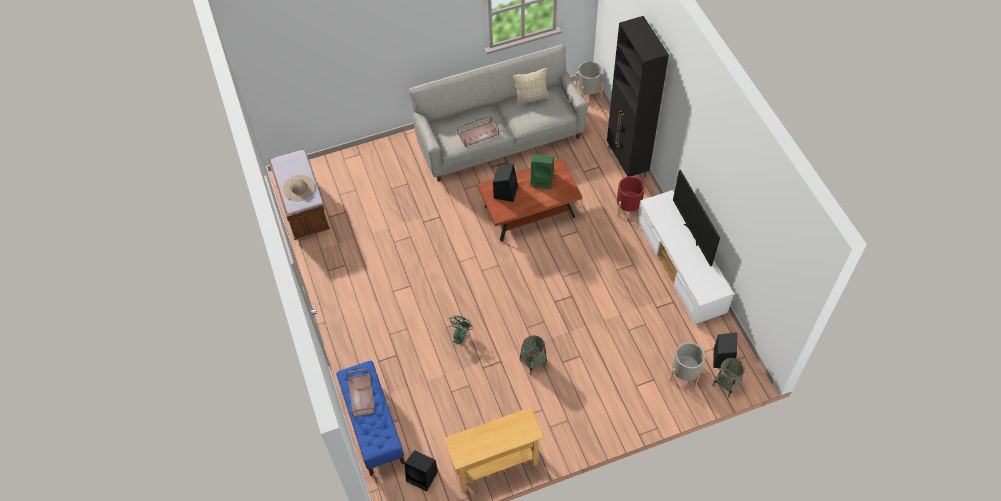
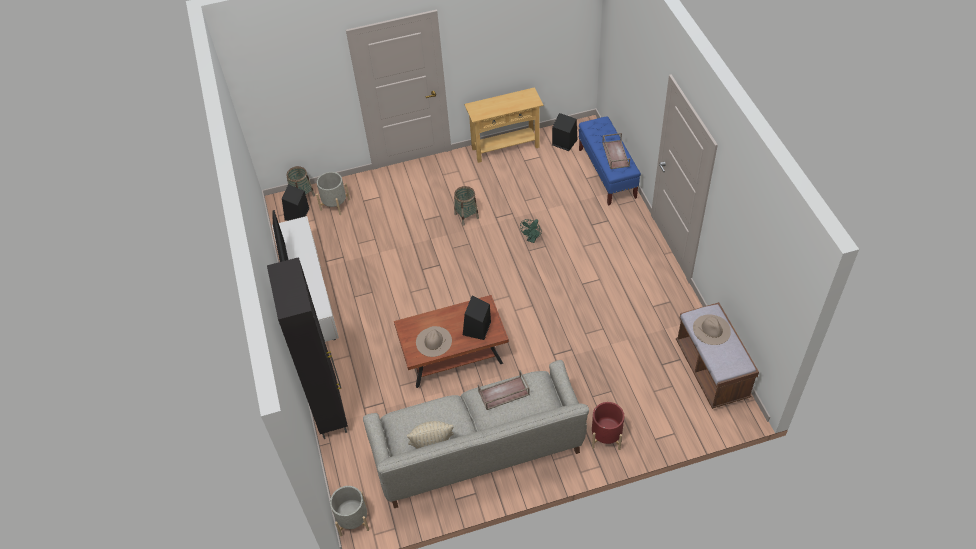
camera: 175 degrees left, 5 degrees down
(542, 179) = (433, 341): green speaker -> beige hat
(628, 207) = (343, 356): red planter -> red planter (606, 436)

